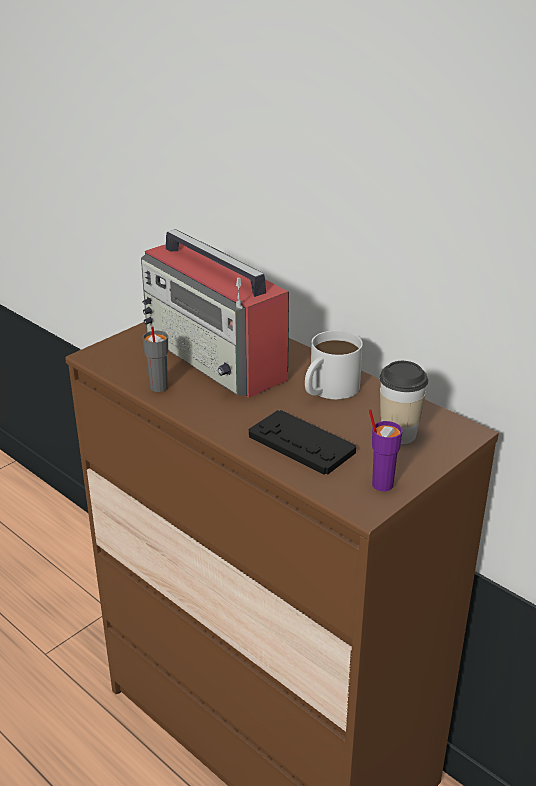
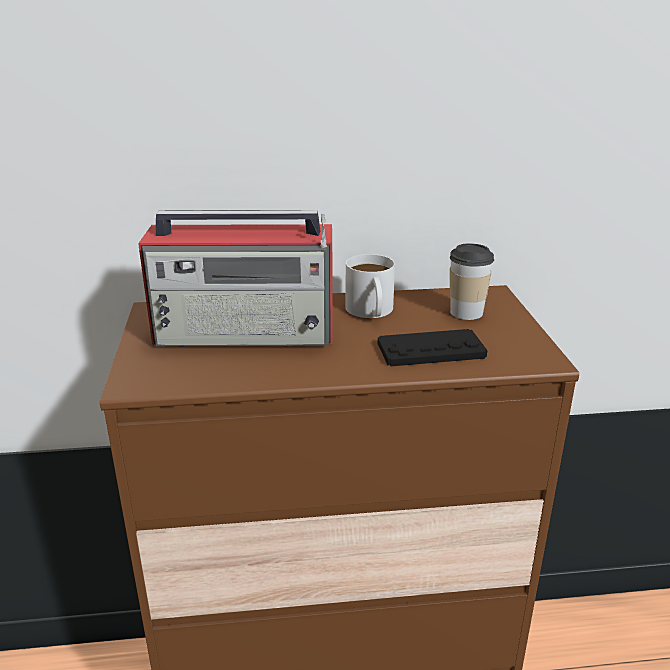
camera: 50 degrees left, 5 degrees down
(158, 387) = (247, 375): grey cup -> none
(381, 484) = (523, 343): purple cup -> none

